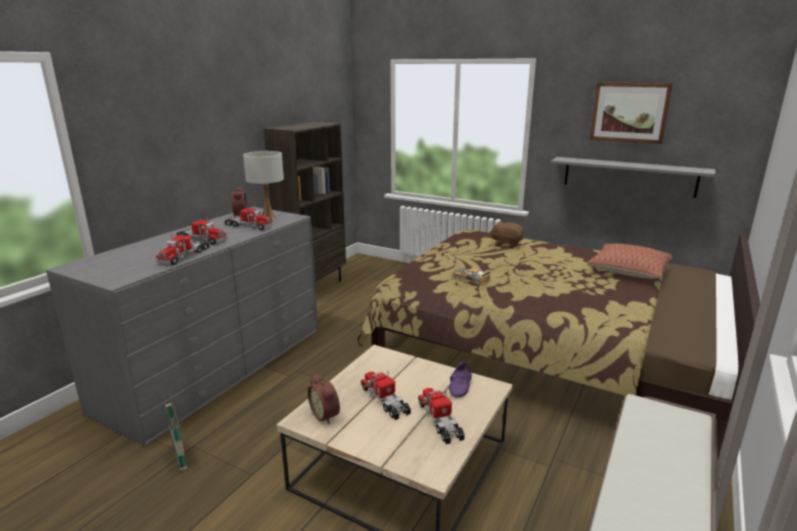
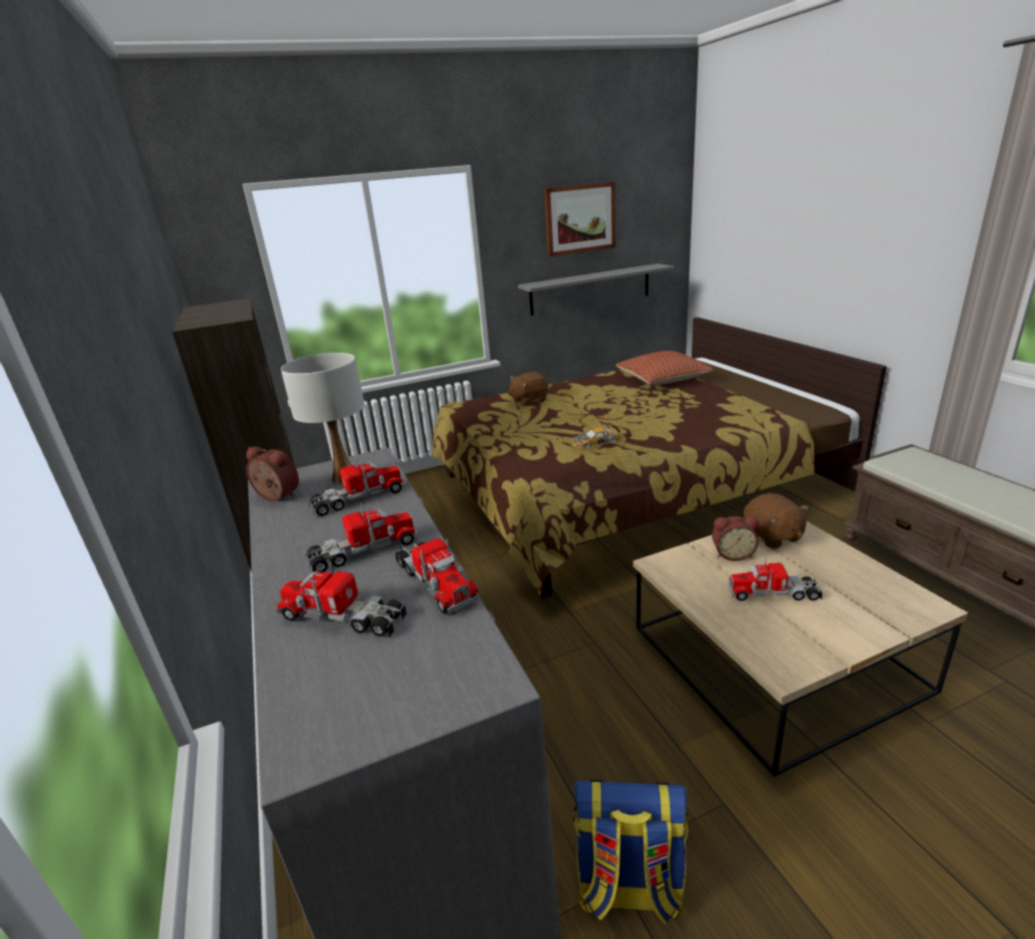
camera: 50 degrees left, 5 degrees up
(179, 457) = (629, 889): basket -> backpack
(326, 414) = (781, 646): alarm clock -> alarm clock (732, 554)
(440, 421) = (835, 571): toy truck -> toy truck (343, 617)
(461, 386) = (772, 536): purple shoe -> brown plush toy

